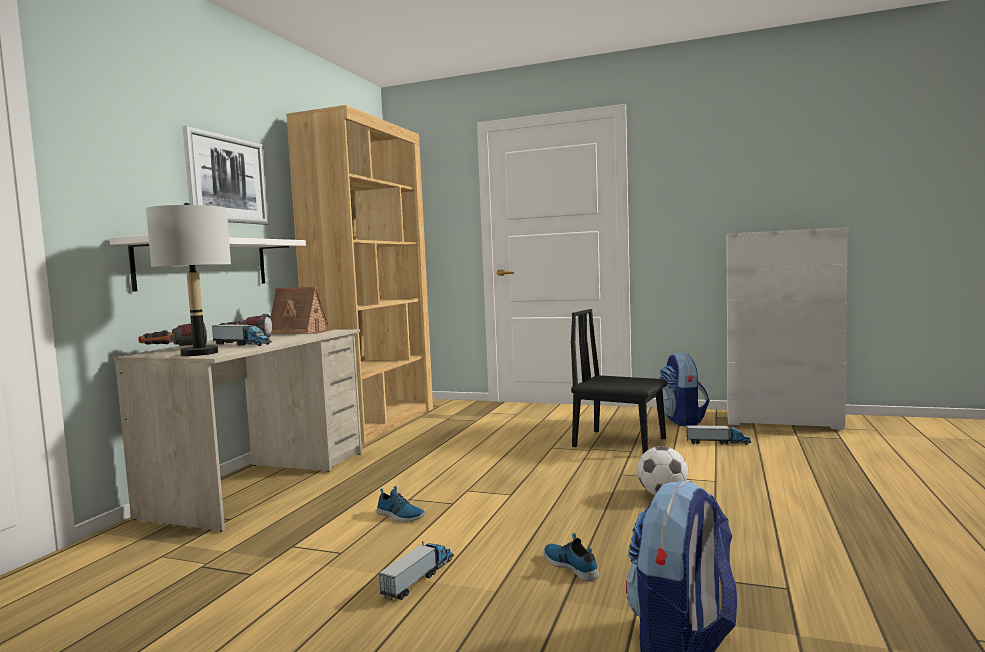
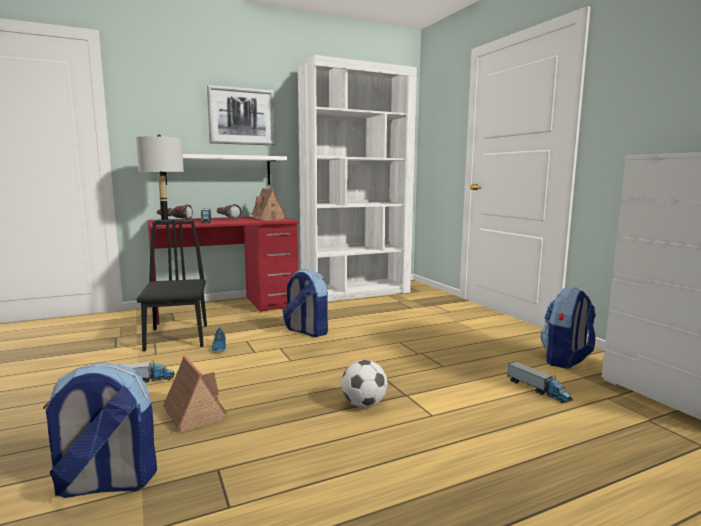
camera: 45 degrees right, 5 degrees up
(262, 482) = (226, 308): beige desk -> red desk
(377, 423) = (356, 292): brown bookcase -> white bookcase
(443, 469) = (306, 331): none -> backpack
(571, 566) = (193, 413): shoe -> toy house
(619, 442) = (455, 357): black chair -> black chair (177, 337)

